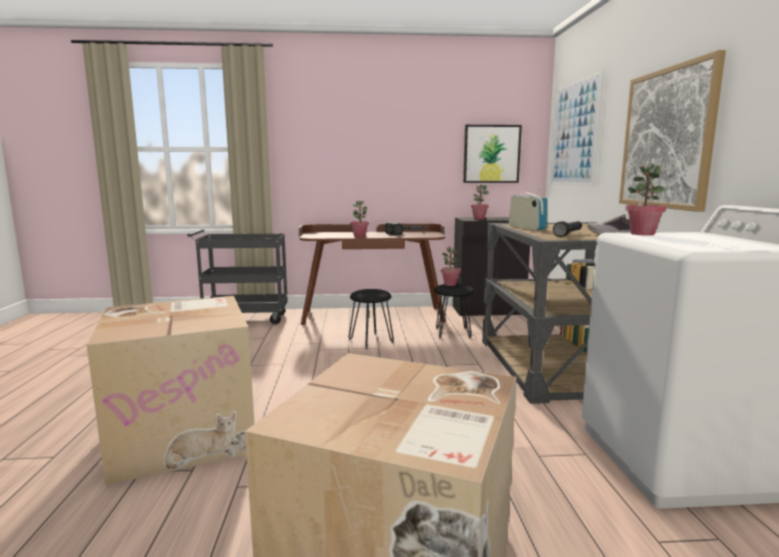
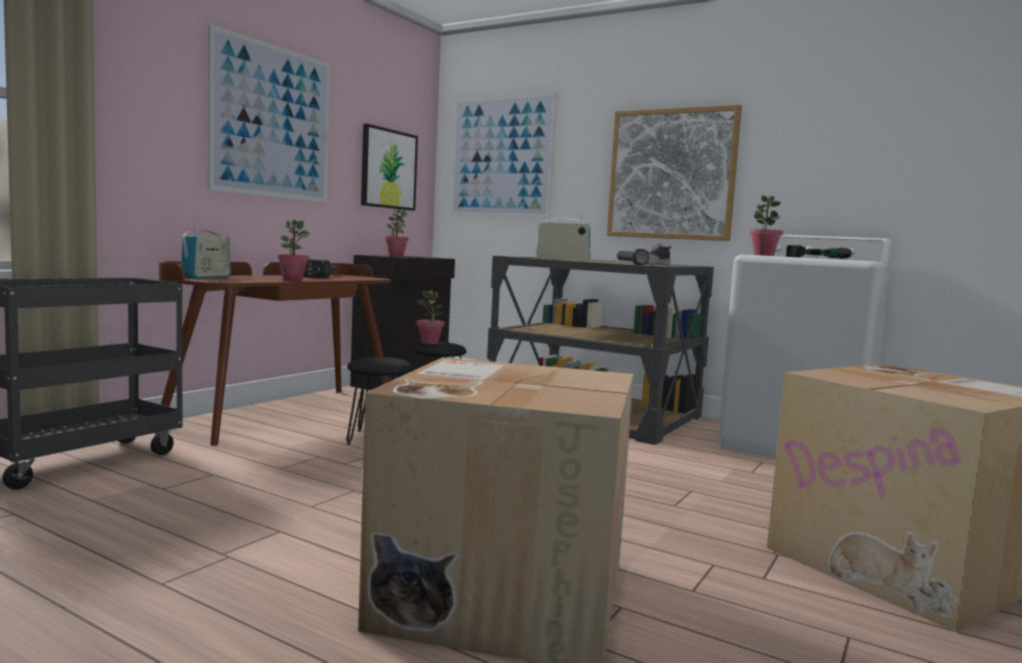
camera: 55 degrees left, 5 degrees down
(325, 233) = (206, 277): none -> radio
(385, 137) = (272, 122): none -> picture
(676, 242) = (821, 258): none -> power drill

